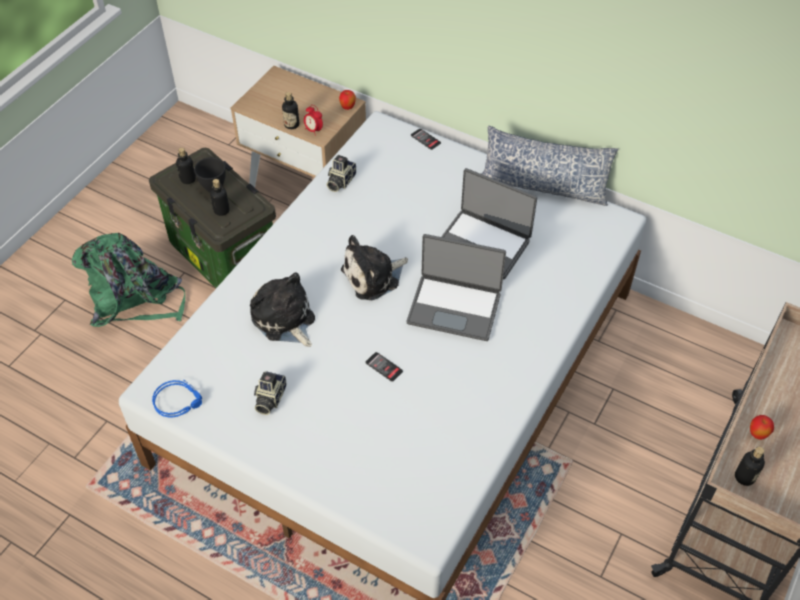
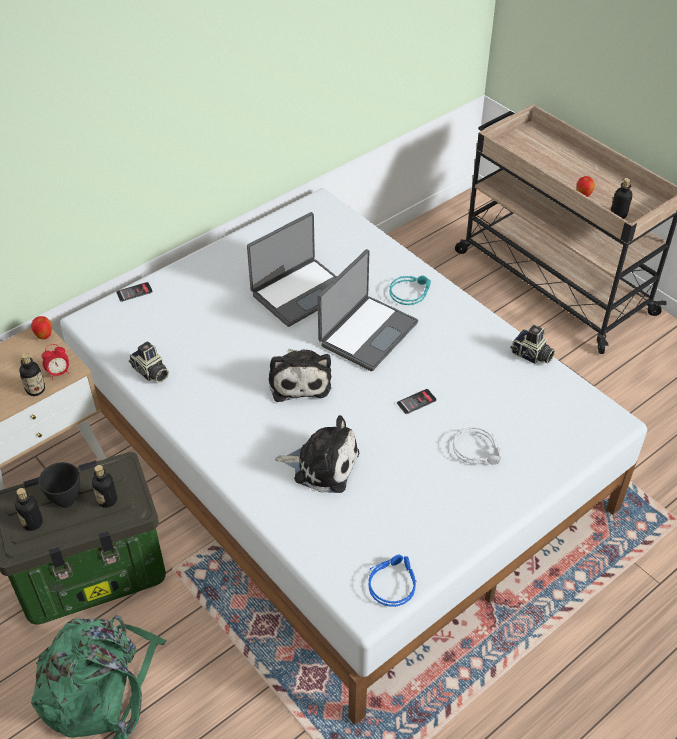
camera: 70 degrees left, 5 degrees down
(269, 398) = (419, 501): camera -> camera (531, 356)
(284, 320) = (322, 465): plush toy -> plush toy turned 150 degrees counterclockwise
(343, 429) = (478, 450): none -> grey headphones
(528, 325) = (410, 292): none -> turquoise headphones
(543, 187) = (252, 234): pillow -> none

